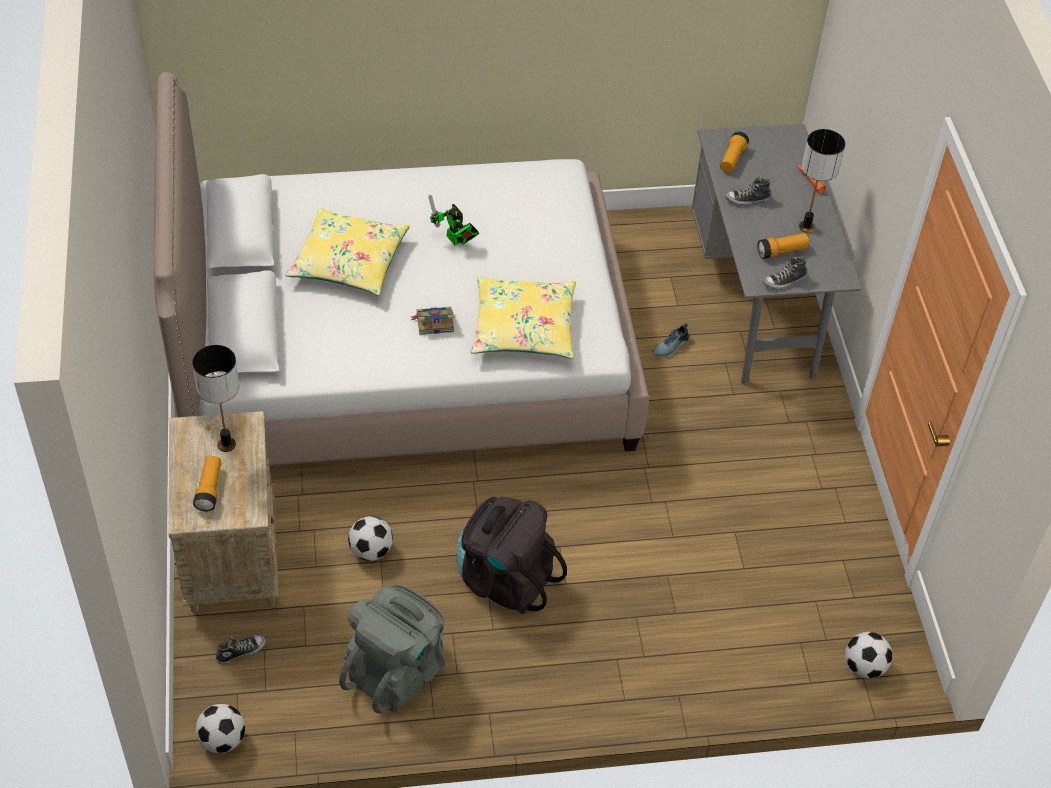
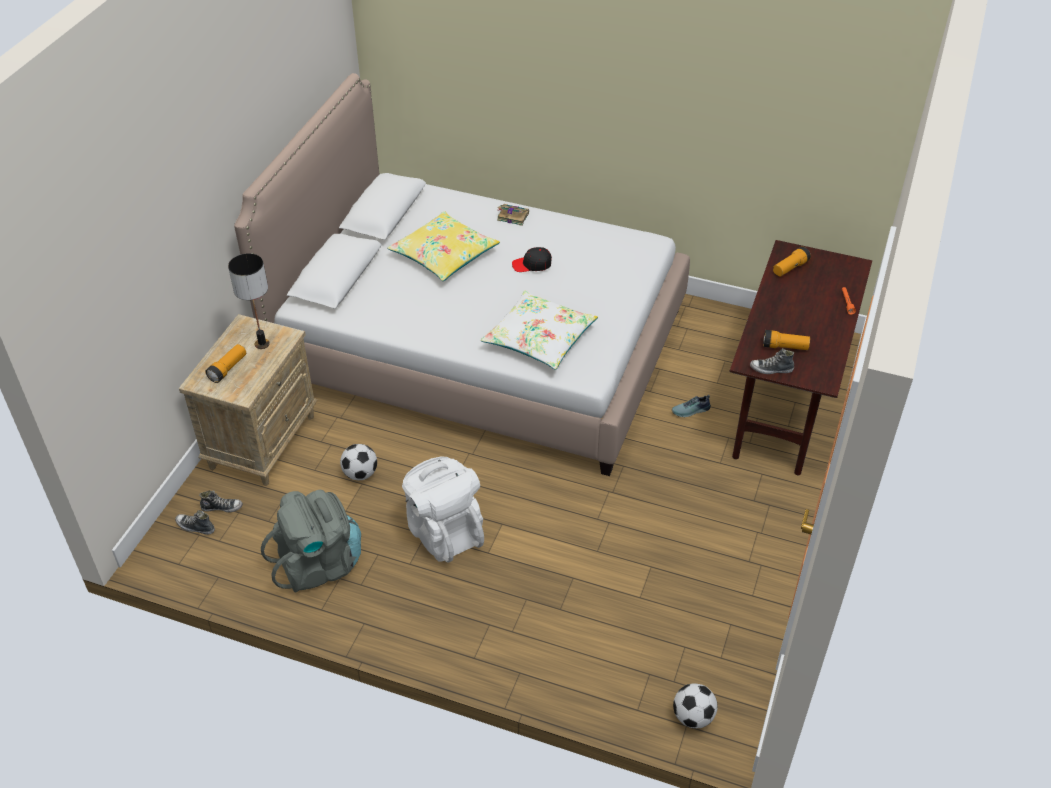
camera: 30 degrees right, 5 degrees down
(222, 740) = (166, 562): football -> none
(434, 322) = (474, 314): book -> book (512, 216)
(455, 241) = (532, 265): toy robot -> black cap
(505, 579) = (444, 531): black backpack -> white backpack
(523, 327) = (539, 339): yellow pillow -> white pillow
(747, 200) = (782, 301): shoe -> shoe (195, 527)
(756, 302) = (785, 402): grey desk -> brown desk
(806, 227) = (819, 335): table lamp -> none

